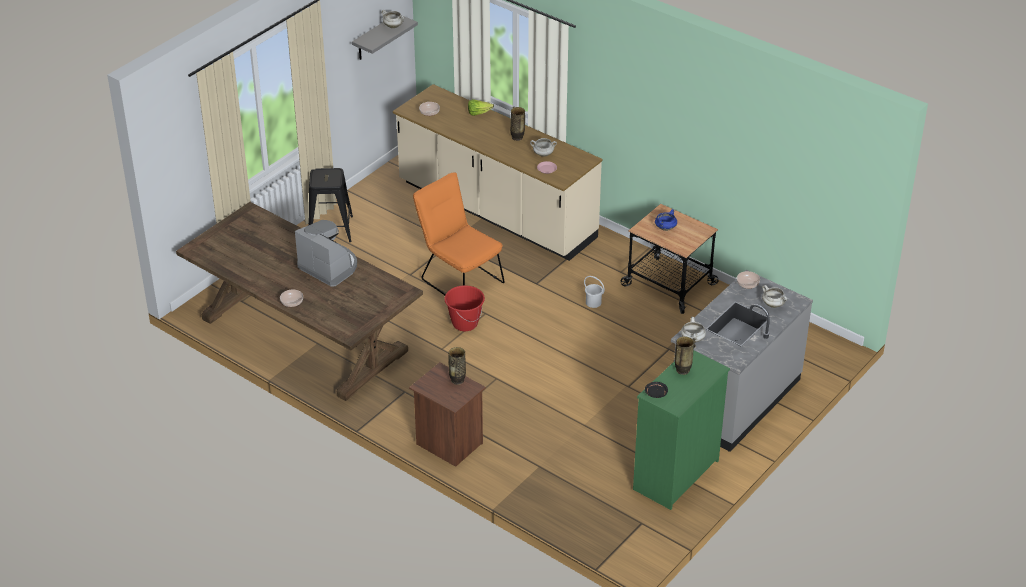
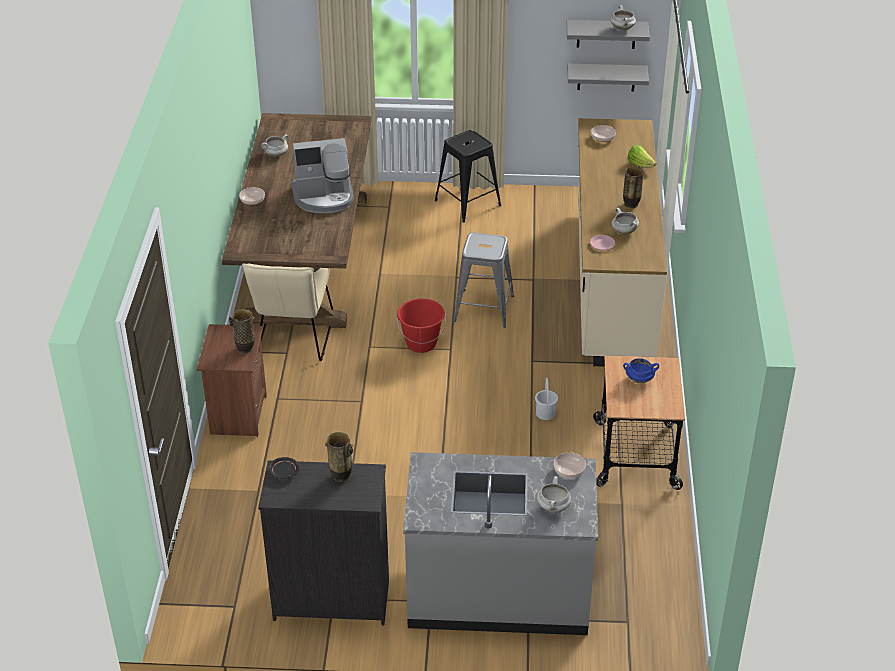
camera: 55 degrees right, 0 degrees up
(329, 267) = (324, 197): coffee machine -> coffee machine turned 75 degrees clockwise
(379, 72) = (606, 77): none -> grey shelf
(394, 382) = (293, 340): none -> beige chair
(458, 278) = (483, 308): orange chair -> grey stool
(675, 475) = (330, 599): green dresser -> black dresser
(693, 339) = (425, 469): white cooking pot -> white cooking pot (276, 155)

